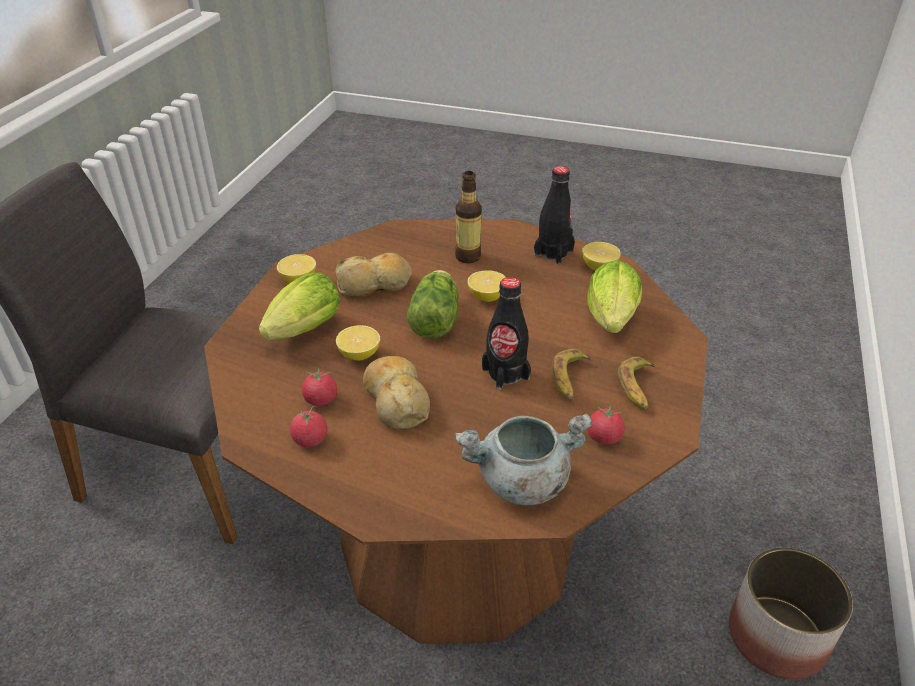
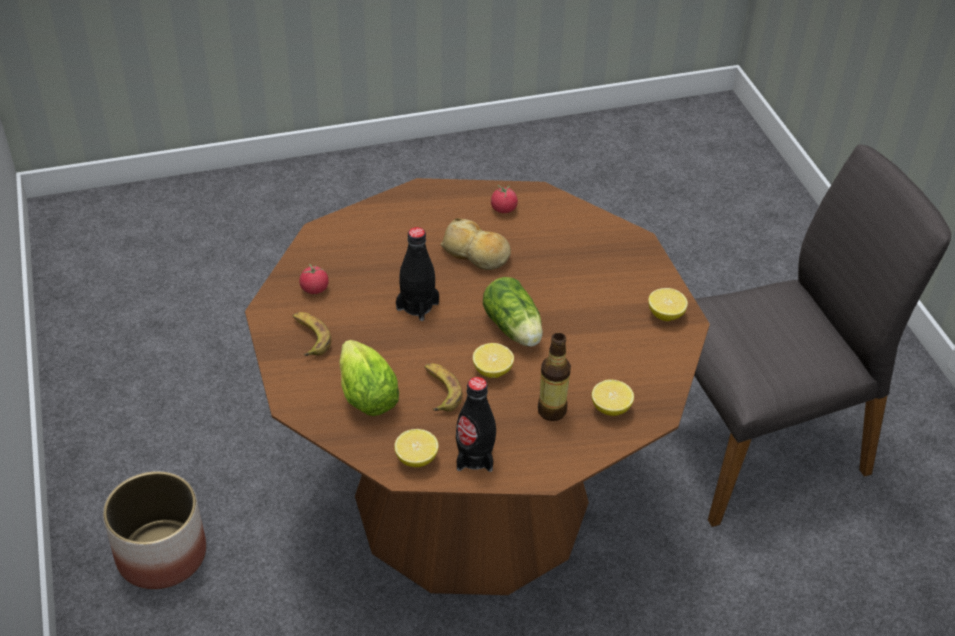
camera: 145 degrees right, 5 degrees up
(301, 332) = (601, 271): lettuce -> none
(321, 399) = (526, 233): tomato -> none
(359, 355) = (538, 274): lemon -> lemon (610, 408)
(375, 284) = (598, 339): bread -> none
(522, 482) = (350, 240): grey cooking pot -> none
(569, 379) = (366, 322): banana -> banana (440, 390)

